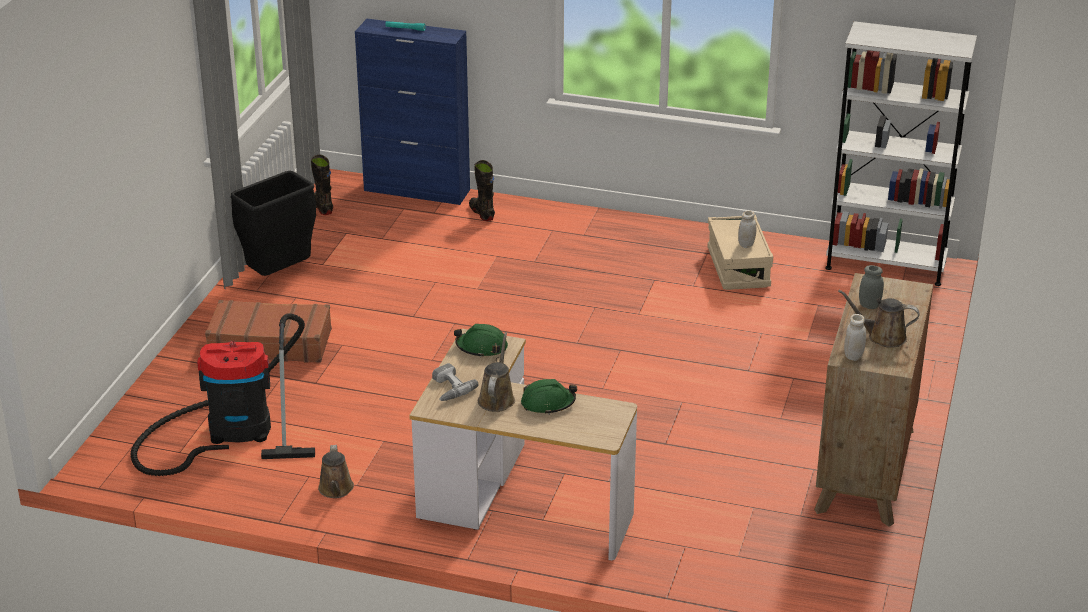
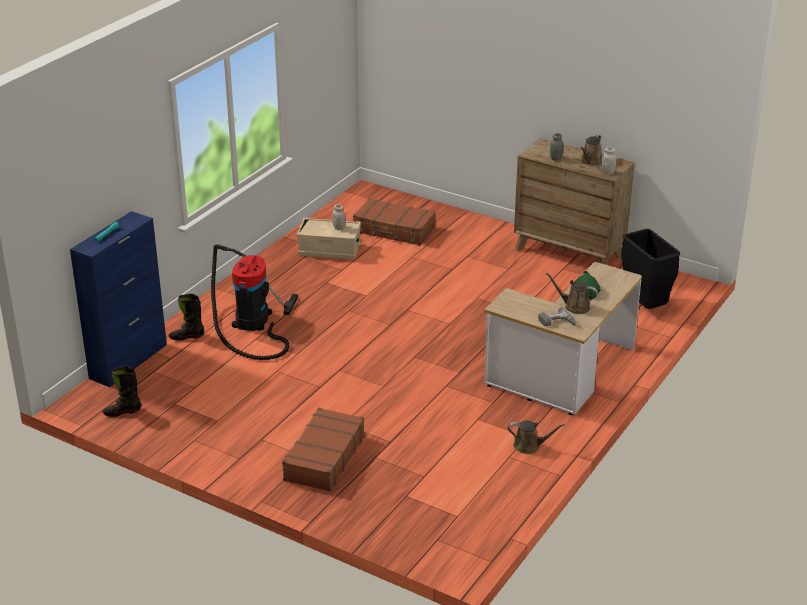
camera: 75 degrees left, 0 degrees up
(232, 431) = (439, 488): vacuum cleaner -> vacuum cleaner (252, 323)
(279, 274) = (219, 444): black trash can -> black trash can (644, 306)
(481, 347) = (512, 304): green hard hat -> none
(826, 308) = (394, 230): none -> brown suitcase
(885, 265) = (355, 201): white bookcase -> none

